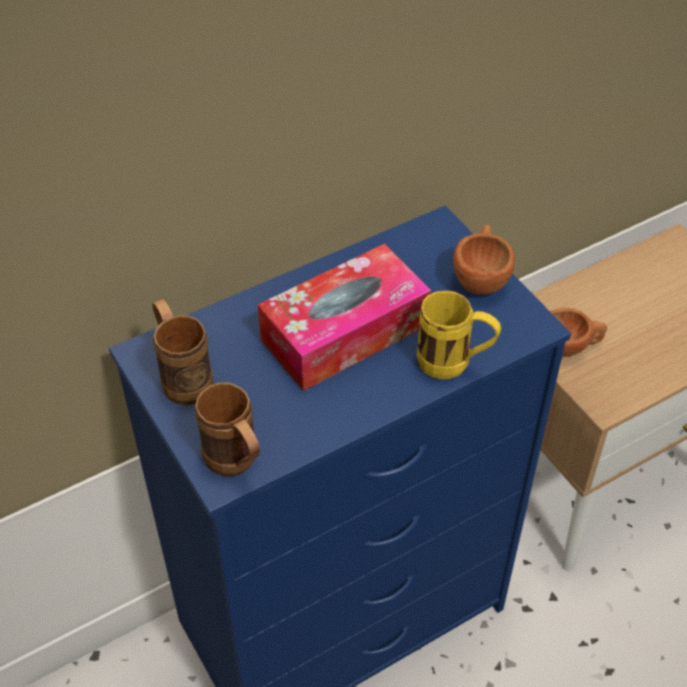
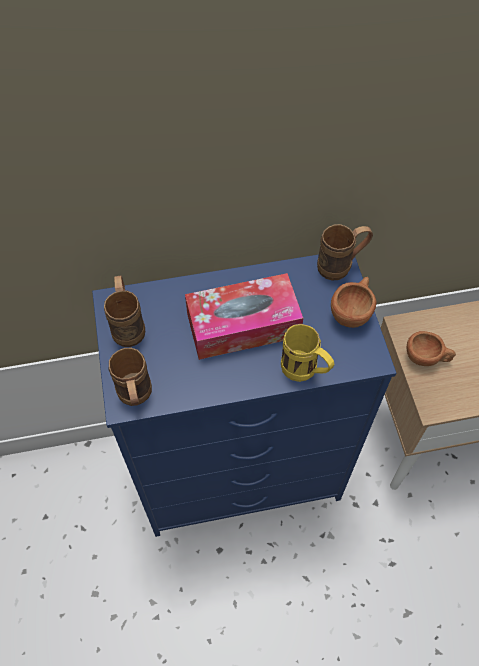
camera: 20 degrees right, 10 degrees up
(440, 228) = (341, 266): none -> brown mug

